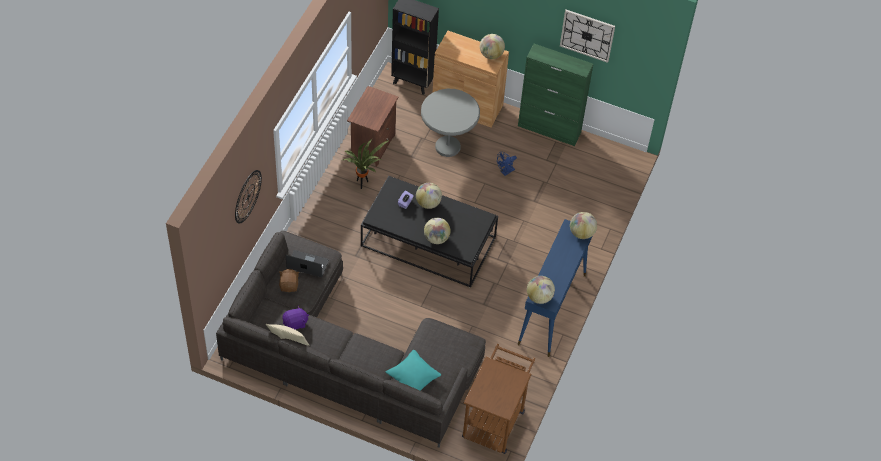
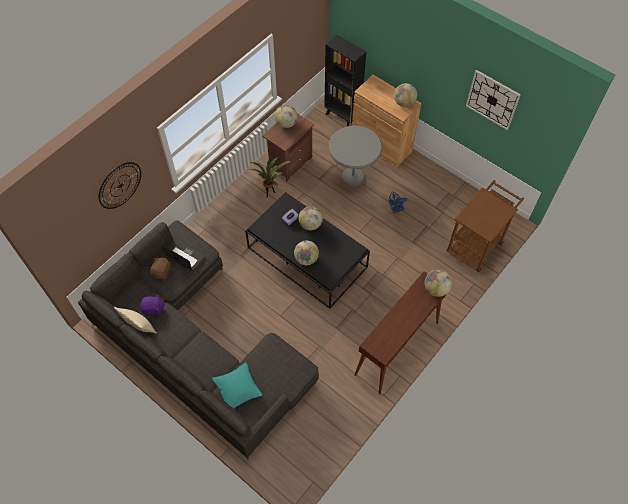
camera: 20 degrees right, 5 degrees up
(495, 419) = (309, 444): brown cart -> brown cart (477, 243)
(539, 297) = (374, 345): globe -> globe (286, 123)
(549, 129) = (446, 181): green cabinet -> none
(552, 310) = (396, 349): blue console table -> brown console table

